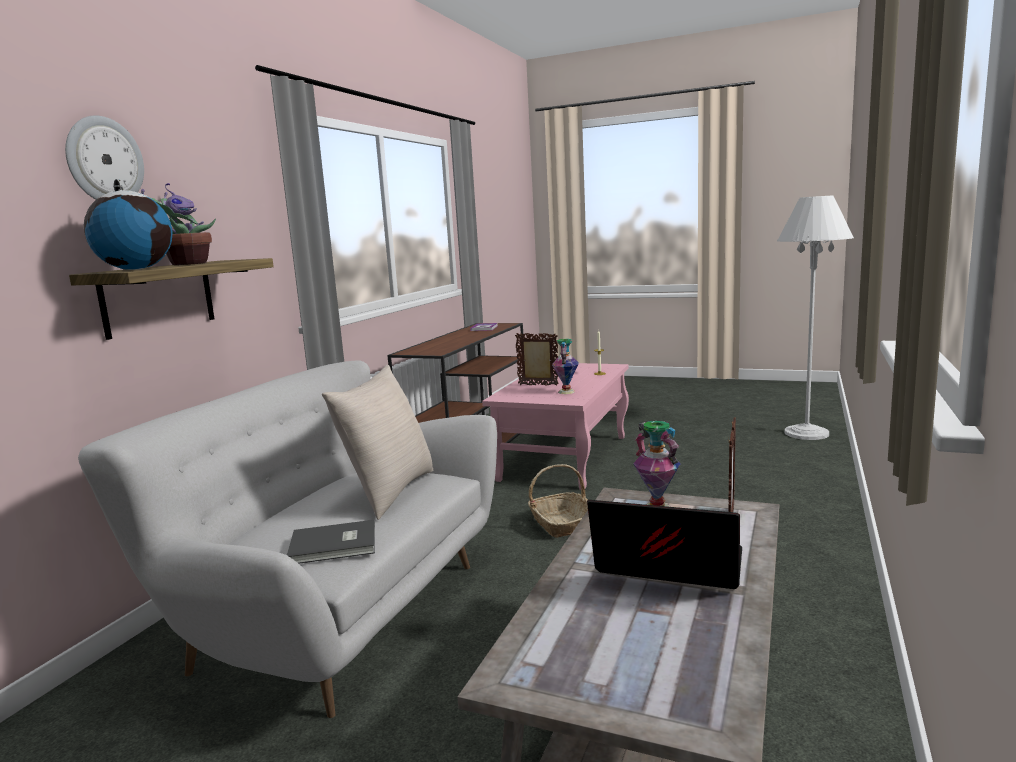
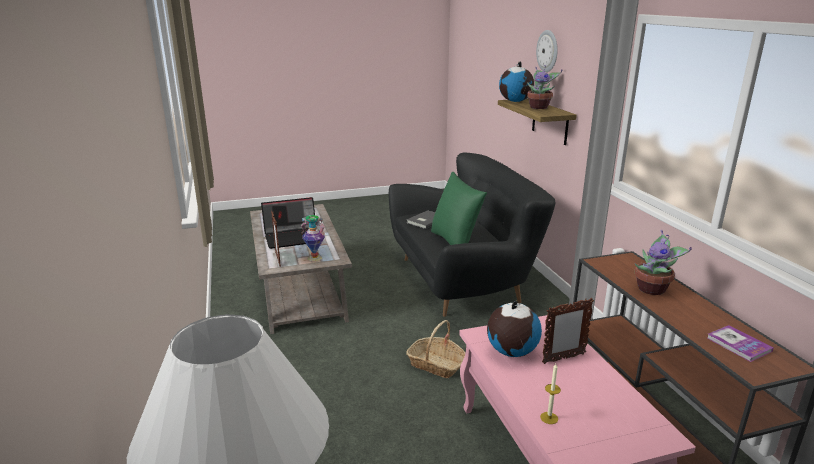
camera: 140 degrees right, 10 degrees up
(335, 613) = (463, 279): white sofa -> black sofa
(389, 492) = (455, 242): beige pillow -> green pillow
(452, 341) = (653, 289): none -> potted plant
(567, 392) = (511, 352): vase -> globe

